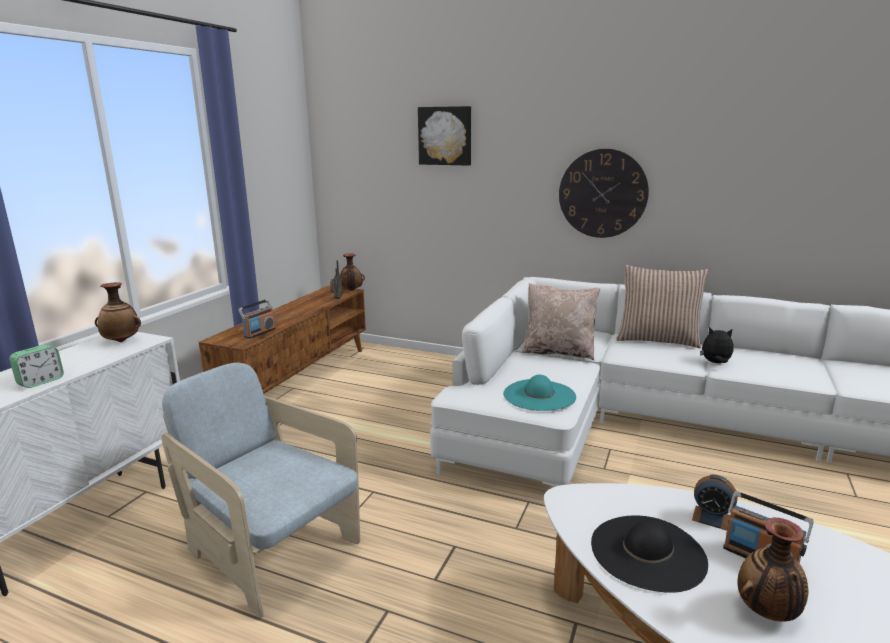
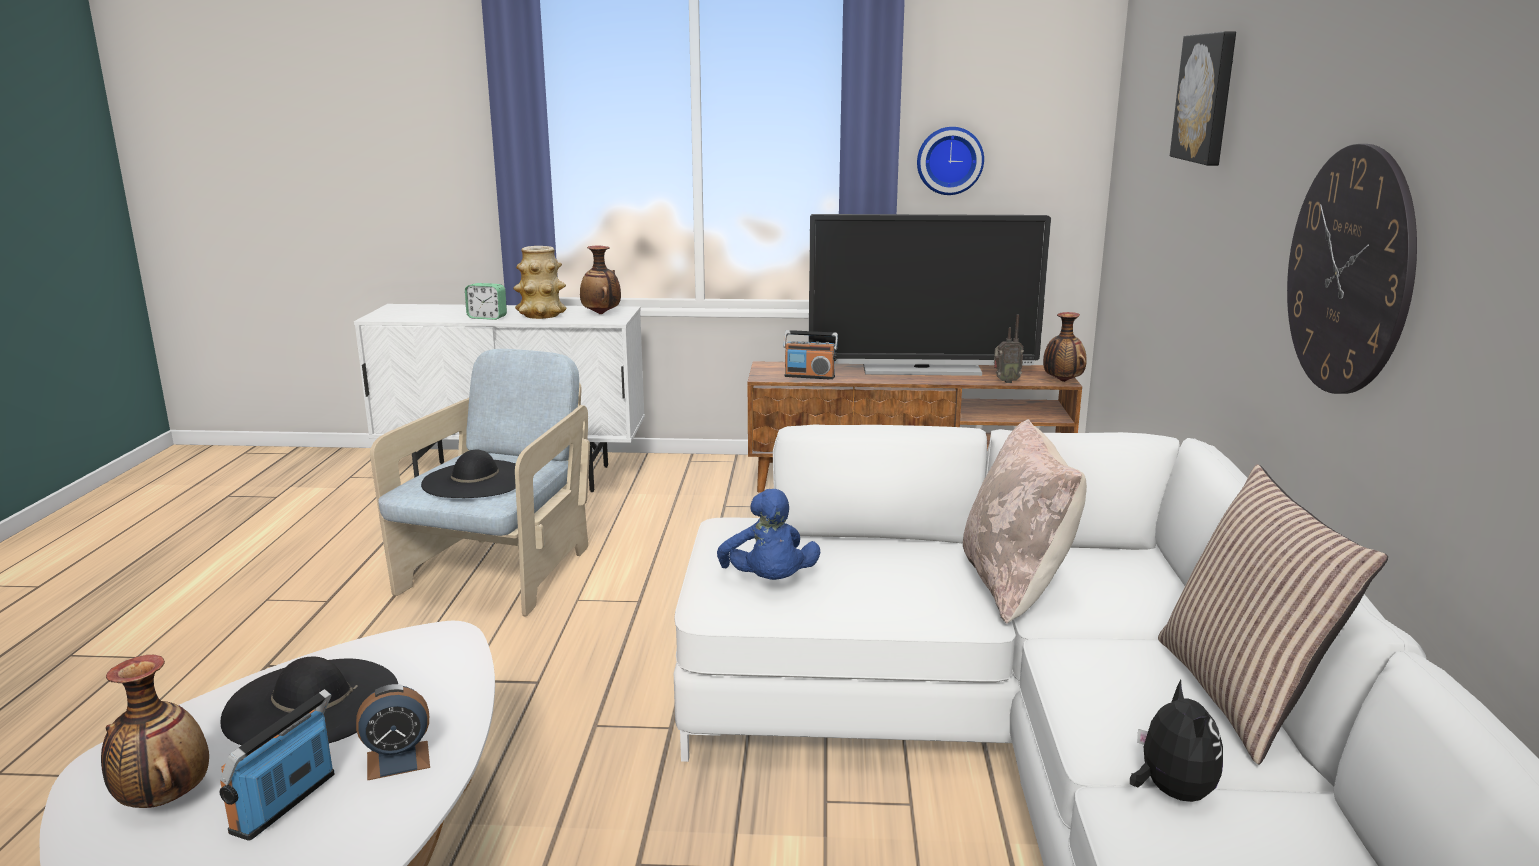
camera: 70 degrees right, 0 degrees up
(80, 361) = (541, 315): none -> vase
(254, 181) = (949, 160): none -> wall clock
(284, 476) = (476, 480): none -> black hat
(290, 309) = (921, 370): none -> television
(539, 395) = (769, 582): turquoise hat -> blue plush toy
(711, 518) = (398, 760): alarm clock -> alarm clock turned 120 degrees counterclockwise

